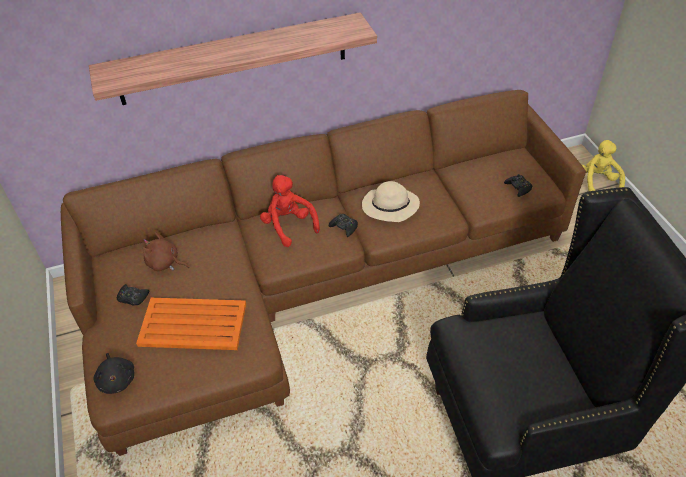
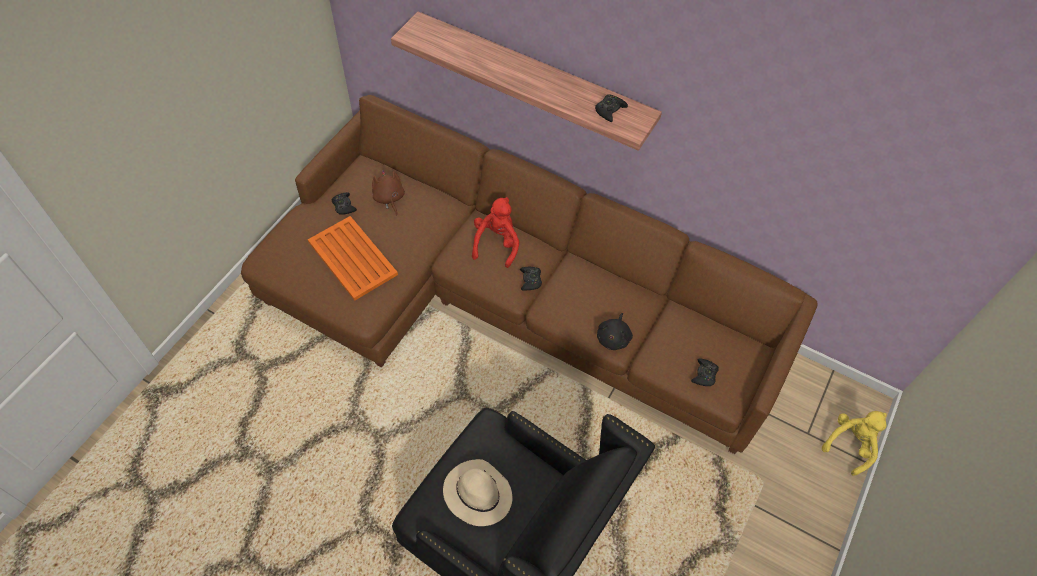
camera: 45 degrees right, 10 degrees up
(117, 379) = (276, 253): black plush toy -> black plush toy (614, 337)
(328, 31) = (609, 110): none -> black game controller
(389, 207) = (582, 295): beige hat -> beige hat (477, 494)

